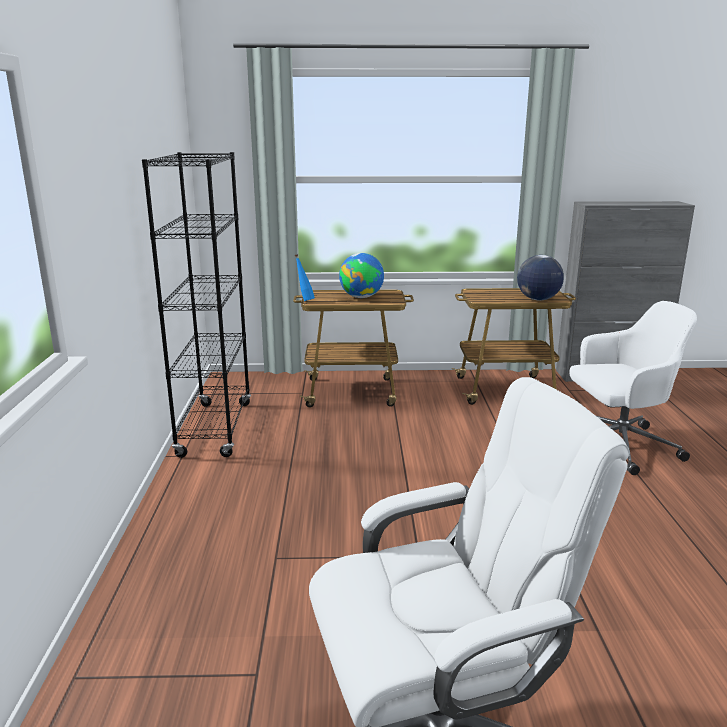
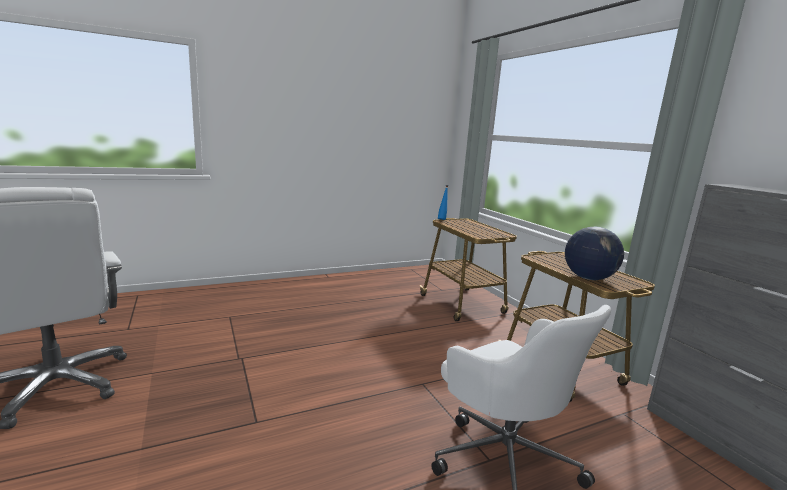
camera: 65 degrees right, 5 degrees down
(215, 429) = (365, 278): black bookcase -> none
(361, 297) = (477, 229): globe -> none

